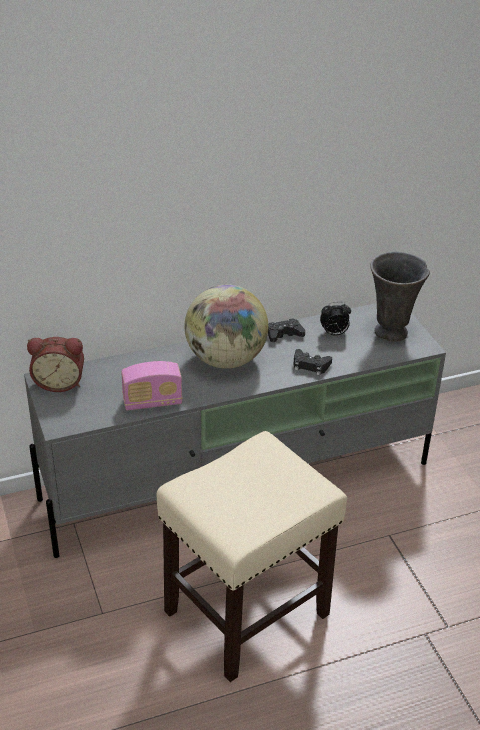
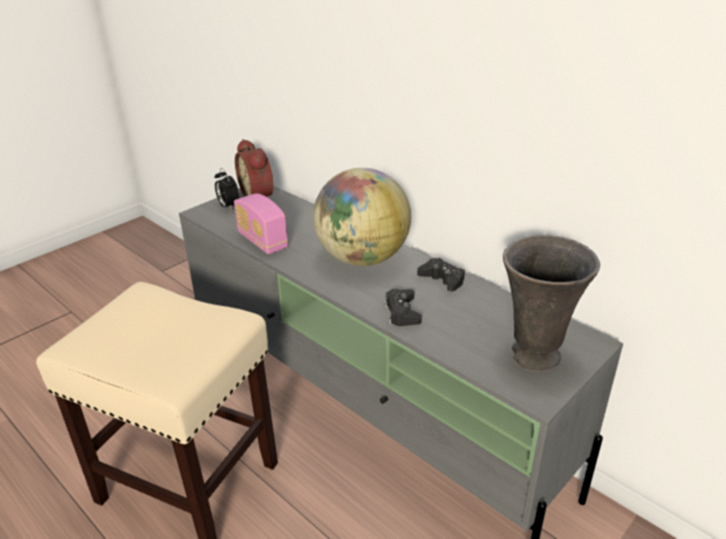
camera: 65 degrees right, 5 degrees down
(334, 334) = (481, 312): alarm clock -> alarm clock (228, 206)

